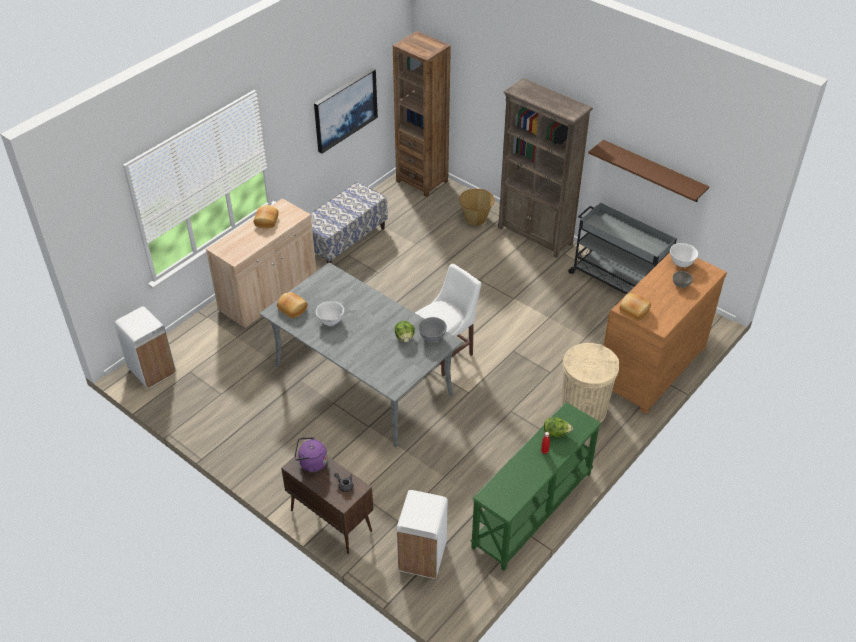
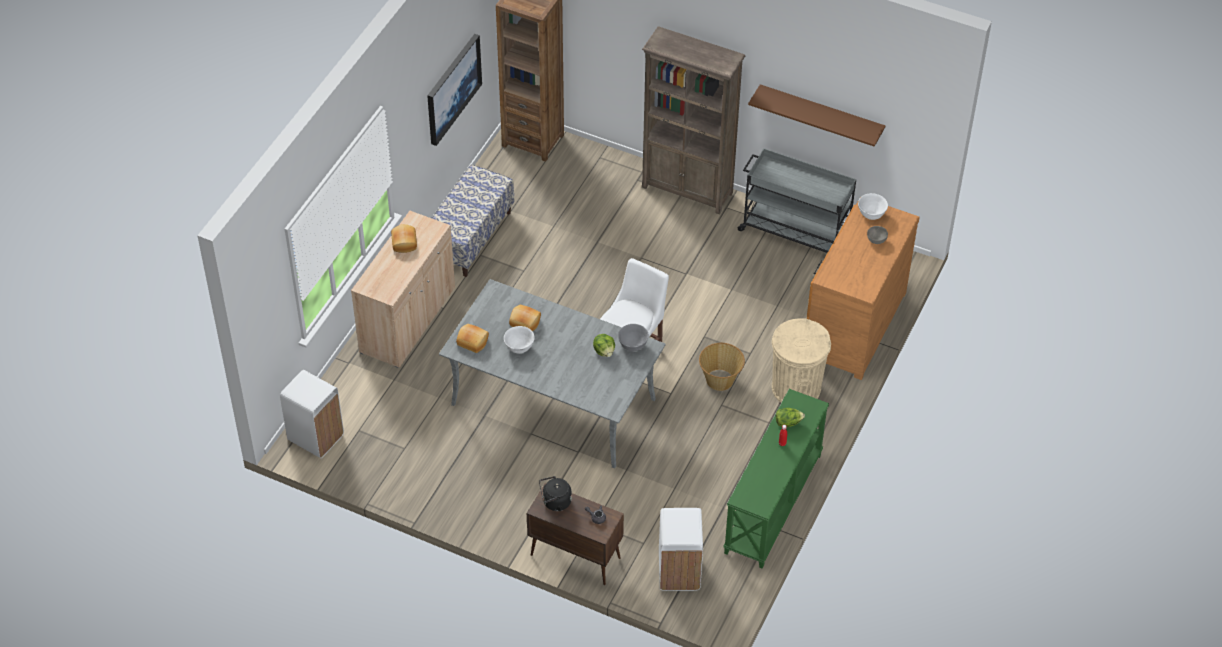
camera: 15 degrees left, 5 degrees up
(311, 463) = (555, 502): purple kettle -> black kettle
(476, 219) = (613, 180): basket -> basket (720, 380)
(633, 311) = (836, 280): bread -> bread (524, 323)

